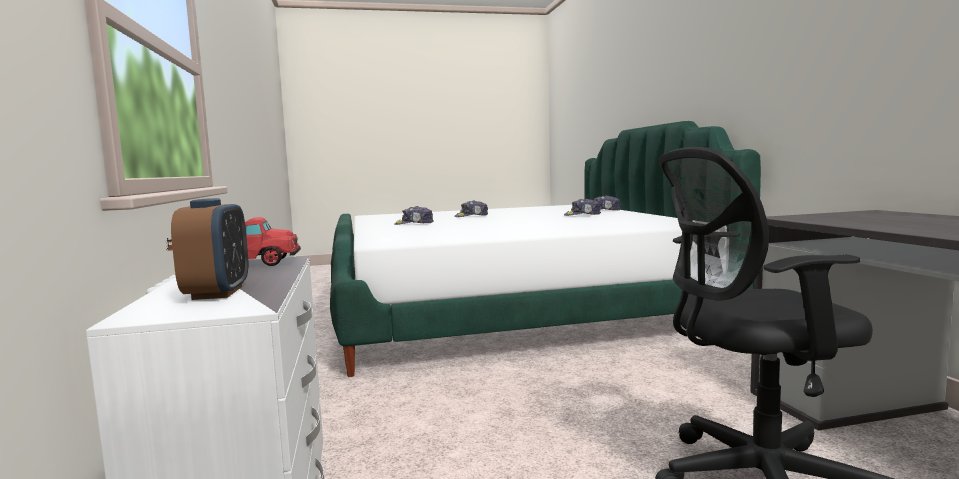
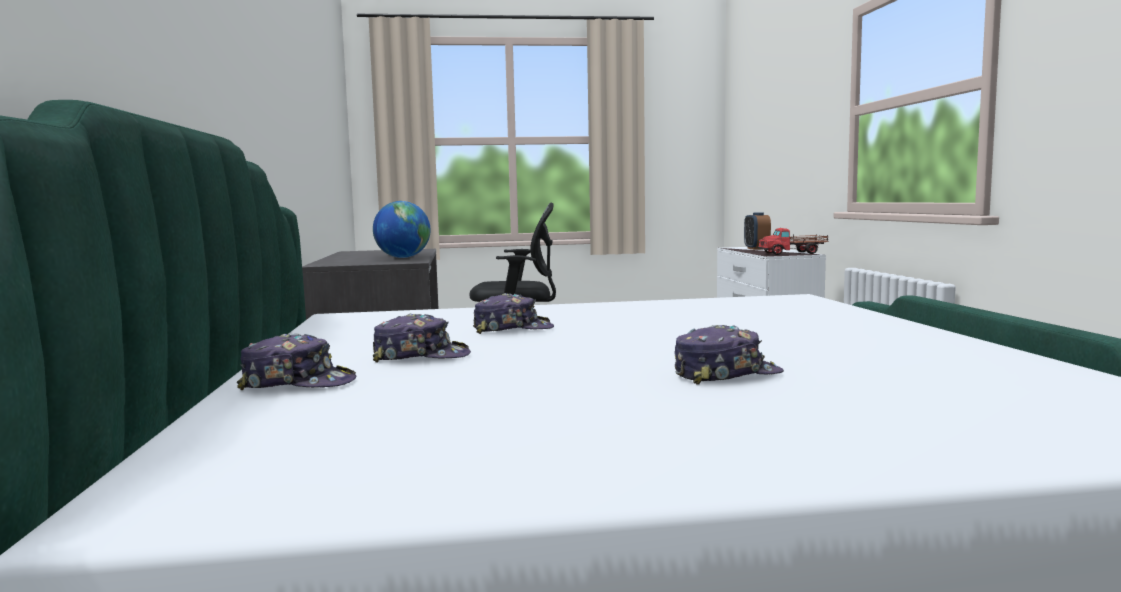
camera: 175 degrees left, 0 degrees up
(414, 224) = (840, 339): cap -> cap (513, 329)
(860, 222) = (403, 258): none -> globe

